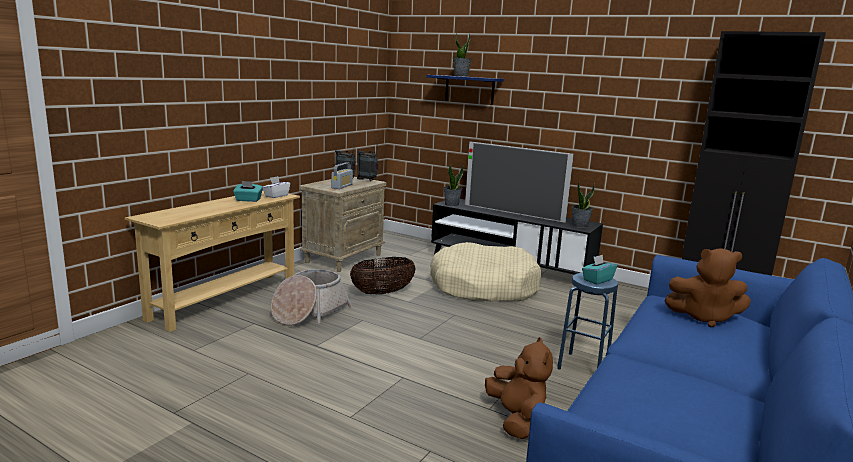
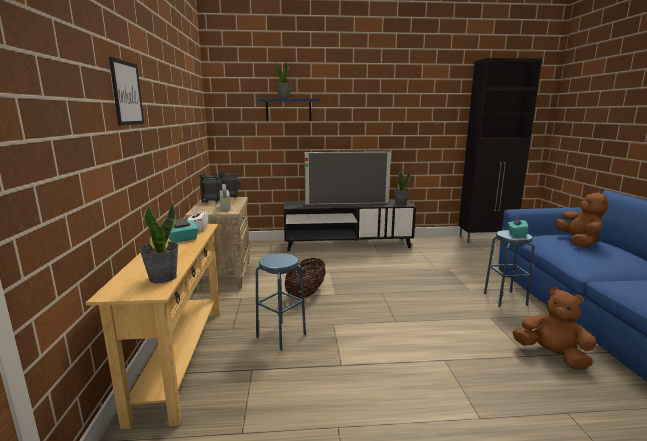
camera: 35 degrees left, 0 degrees up
(220, 72) = (127, 93): none -> picture
(309, 312) = (281, 335): basket -> blue stool
(451, 204) = (297, 206): potted plant -> potted plant (162, 278)
(483, 287) = (360, 265): beige dog bed -> none
(704, 317) = (578, 242): brown plush toy -> brown plush toy turned 60 degrees counterclockwise

